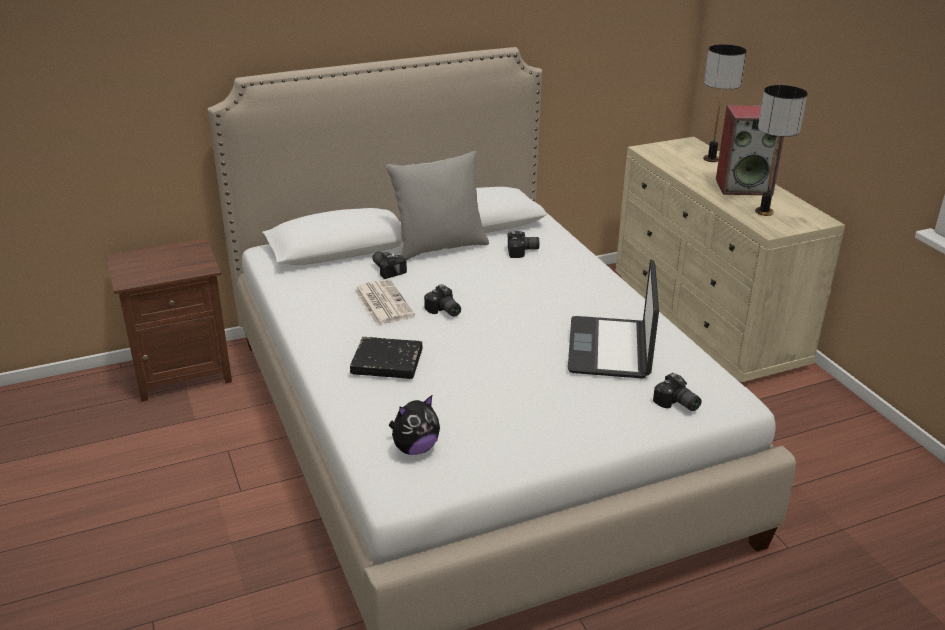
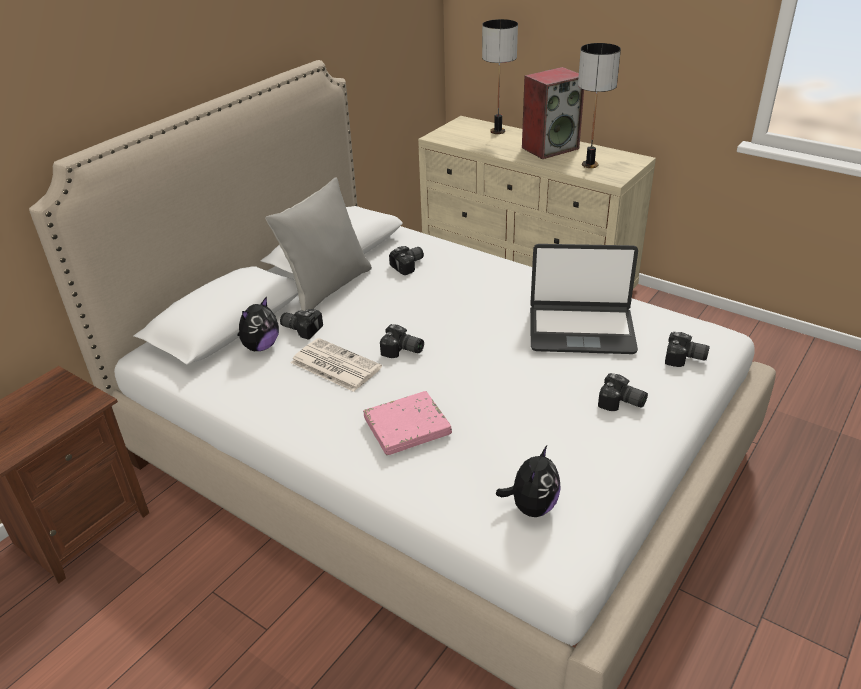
camera: 30 degrees left, 5 degrees up
(345, 271) = (260, 346): none -> plush toy
(387, 362) = (407, 427): black book -> pink book
(575, 413) = (621, 403): none -> camera
(610, 349) = (581, 330): laptop -> laptop turned 60 degrees counterclockwise

